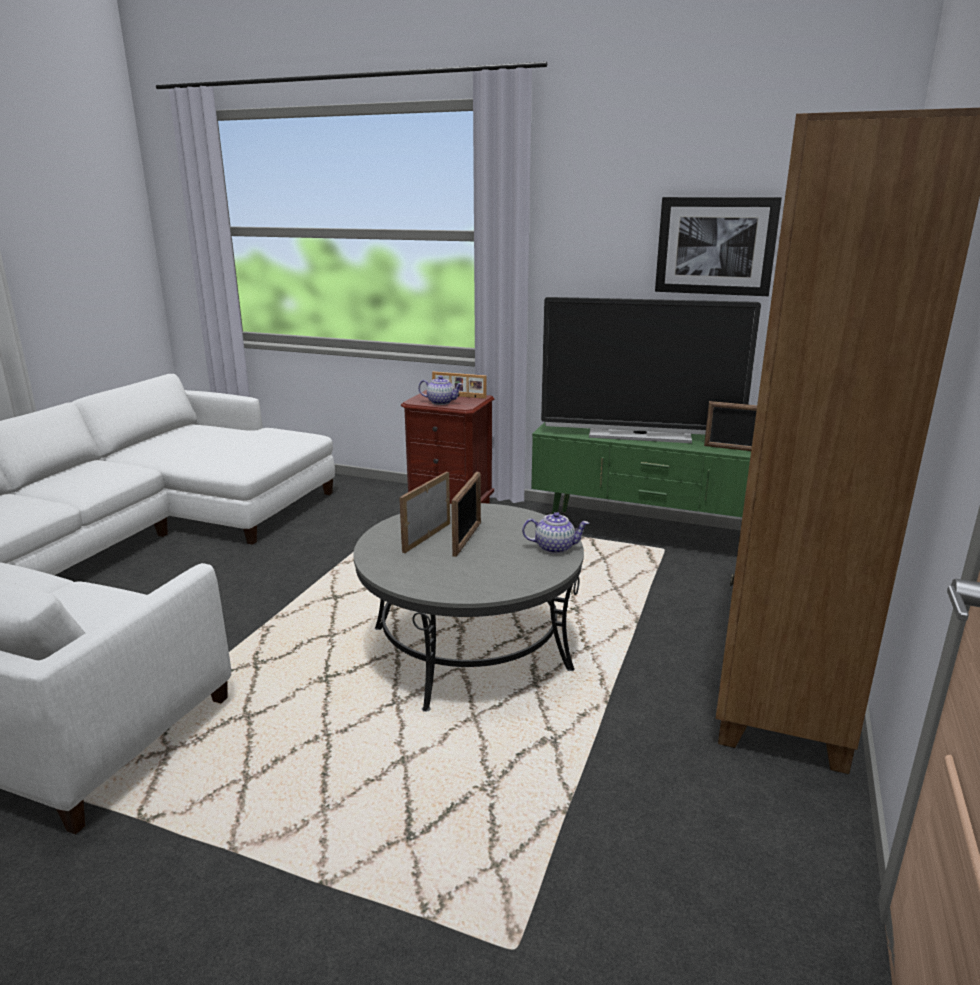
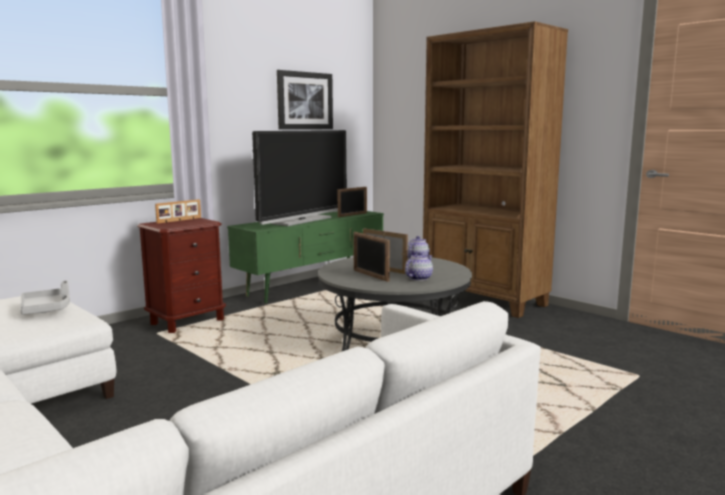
camera: 65 degrees left, 10 degrees down
(257, 450) = (46, 309): none -> grey tray
(441, 402) = (186, 224): teapot -> teapot (418, 278)

